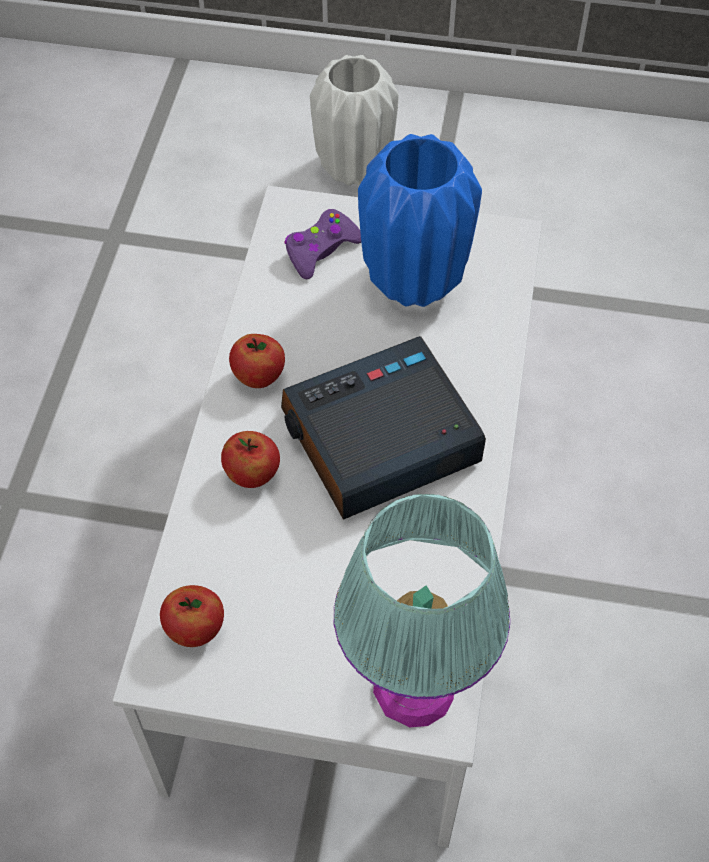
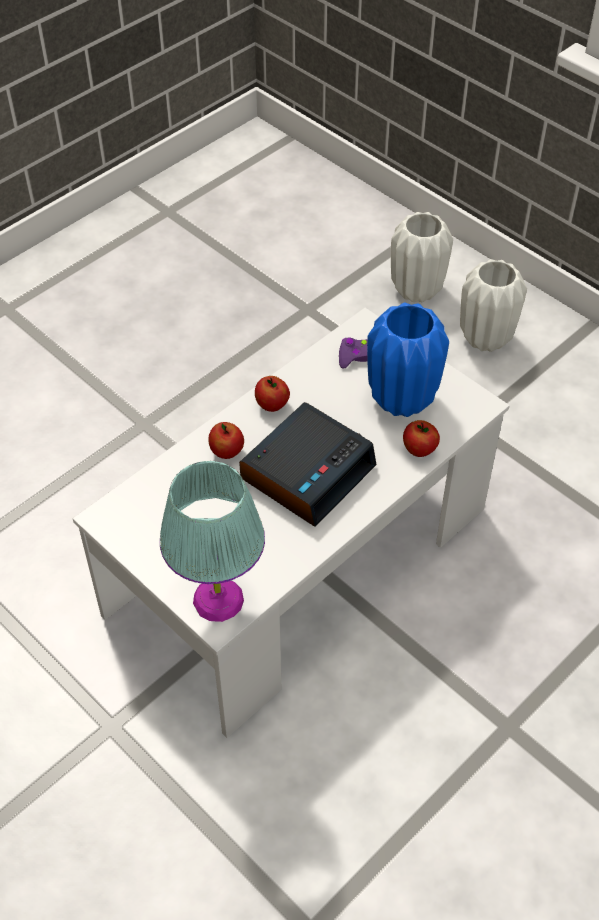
camera: 35 degrees right, 5 degrees down
(195, 629) = (136, 509): apple -> apple (419, 450)
(230, 148) = (417, 290): none -> white vase
(379, 440) = (308, 471): alarm clock -> alarm clock turned 120 degrees clockwise

